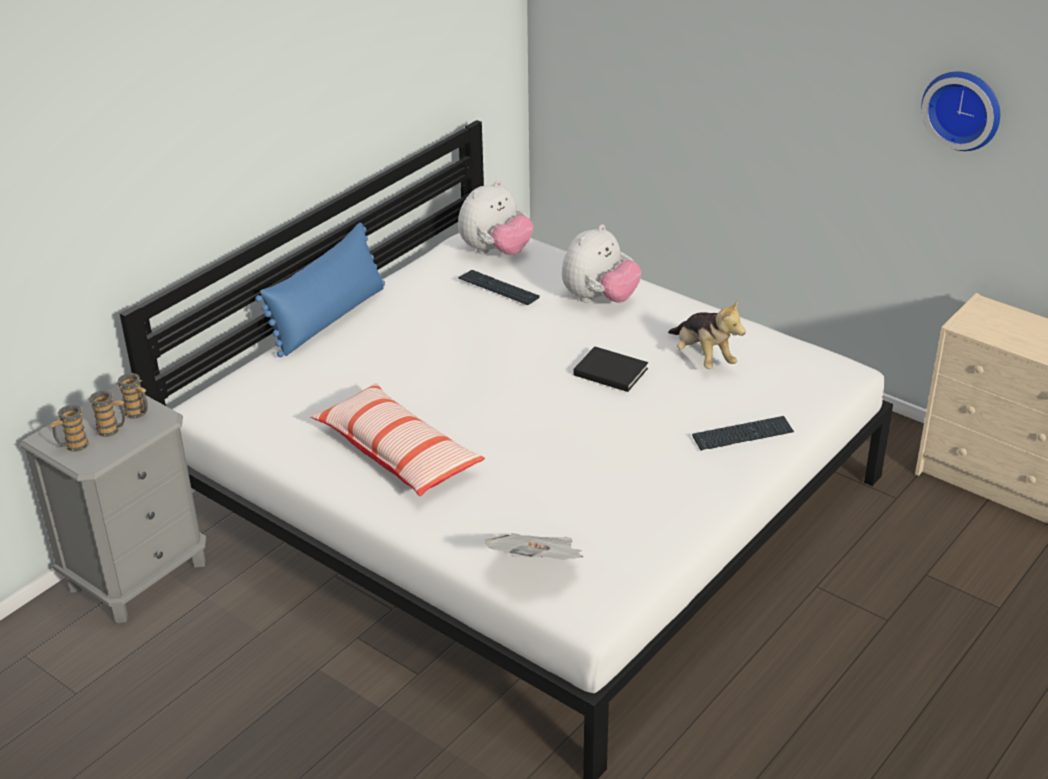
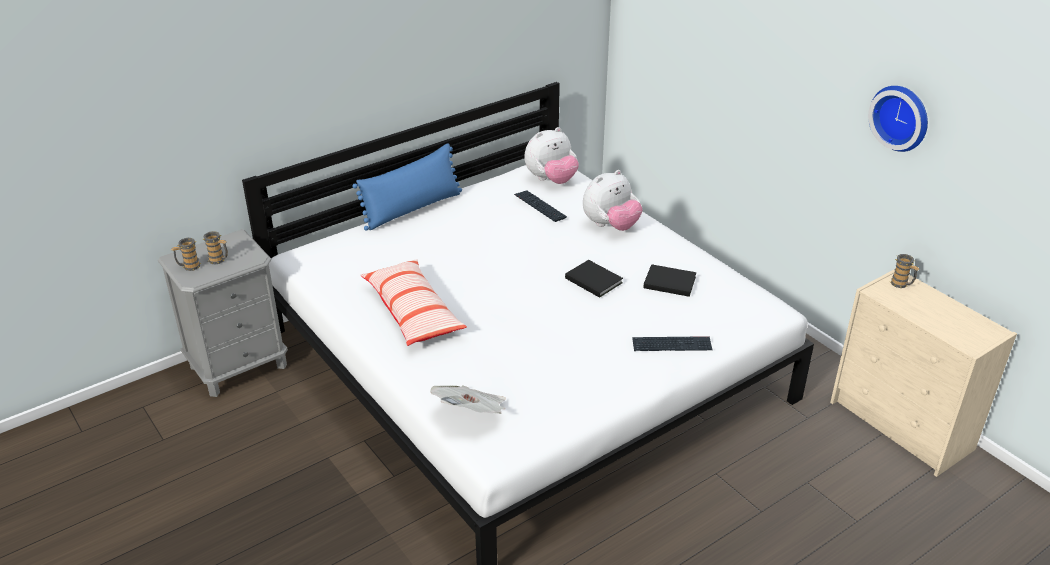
camera: 15 degrees right, 0 degrees up
(138, 413) = (242, 252): mug -> mug (901, 284)
(703, 357) = (668, 282): plush toy -> black book

